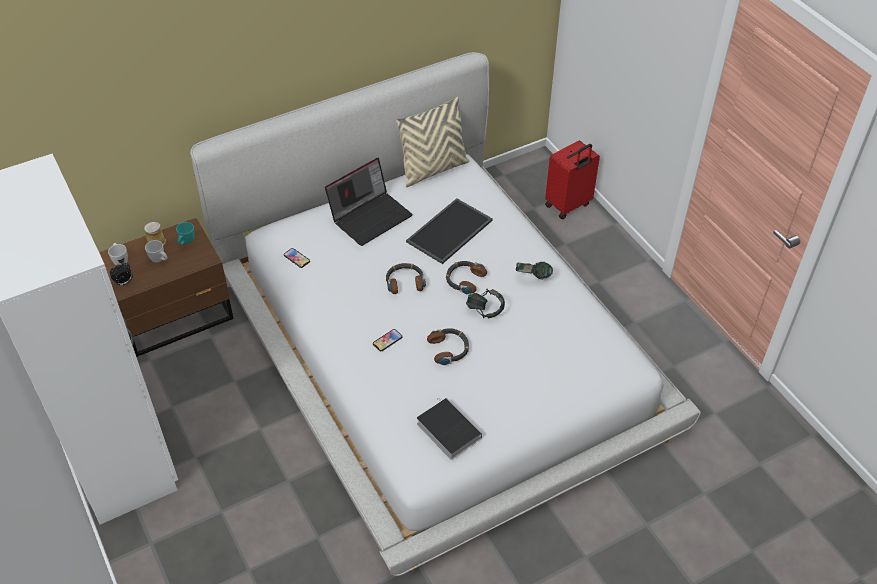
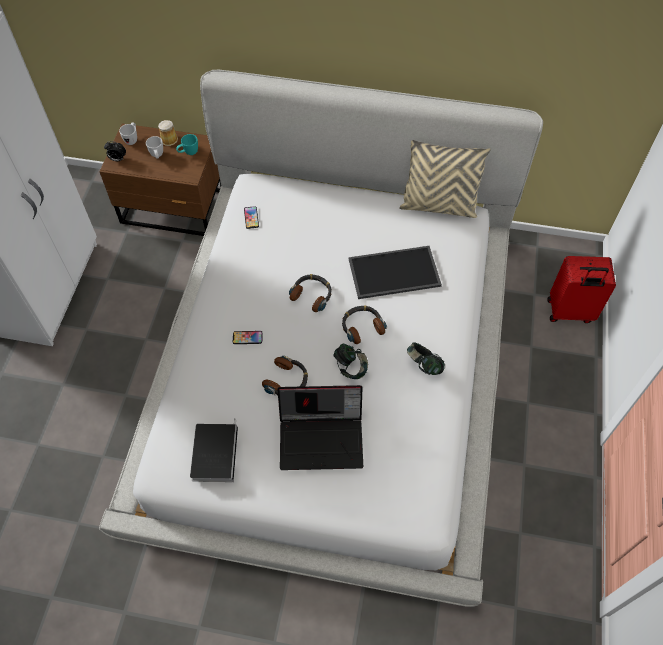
camera: 40 degrees right, 10 degrees up
(370, 216) = (343, 217): laptop -> laptop (322, 438)

